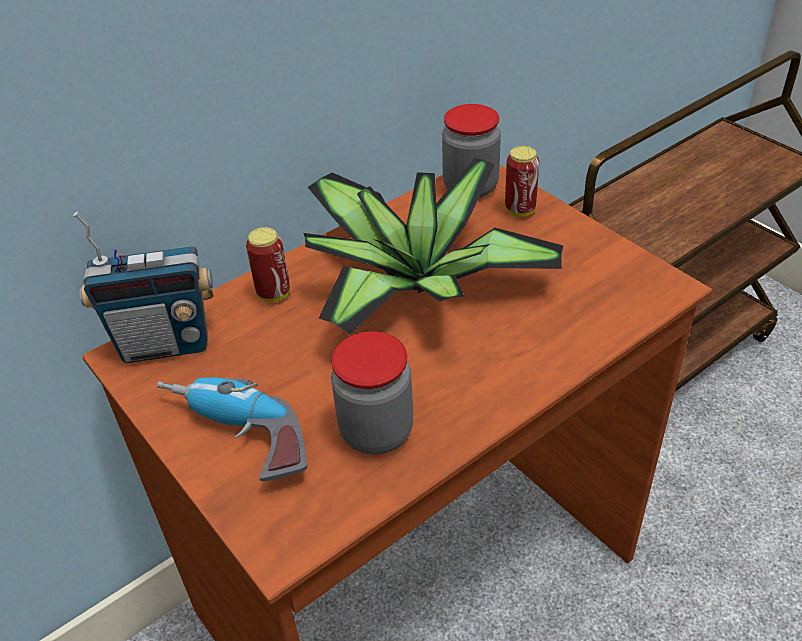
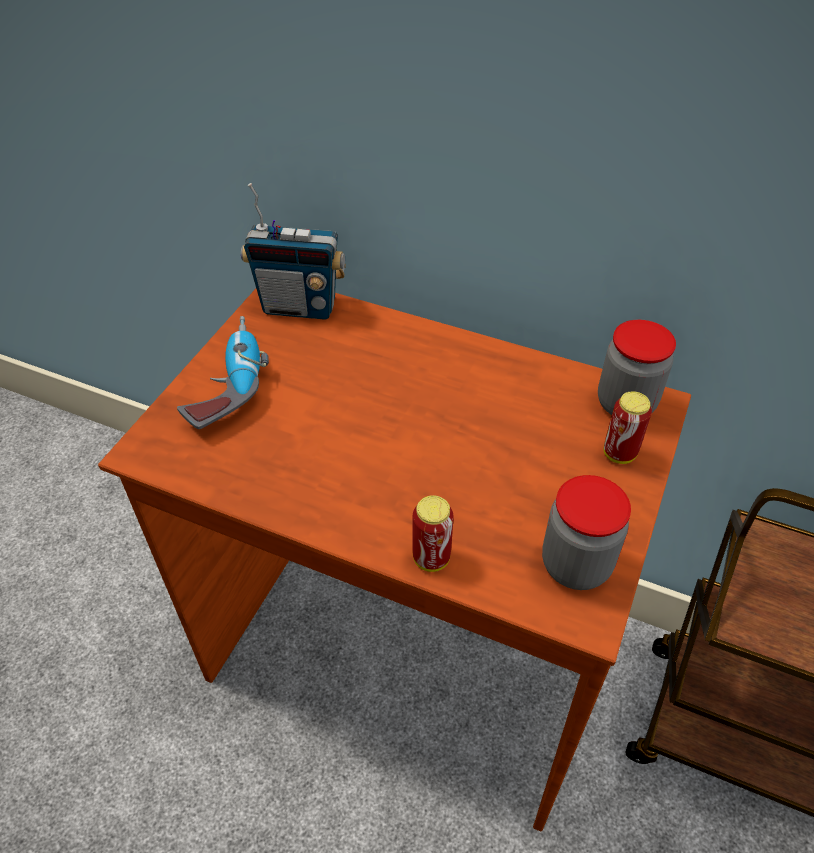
camera: 60 degrees right, 5 degrees up
(166, 344) = (300, 307): radio -> radio turned 45 degrees counterclockwise
(273, 294) = (387, 337): can -> can (431, 558)
(376, 432) = (270, 460): jar -> jar (576, 565)
(414, 286) = (453, 418): potted plant -> none

